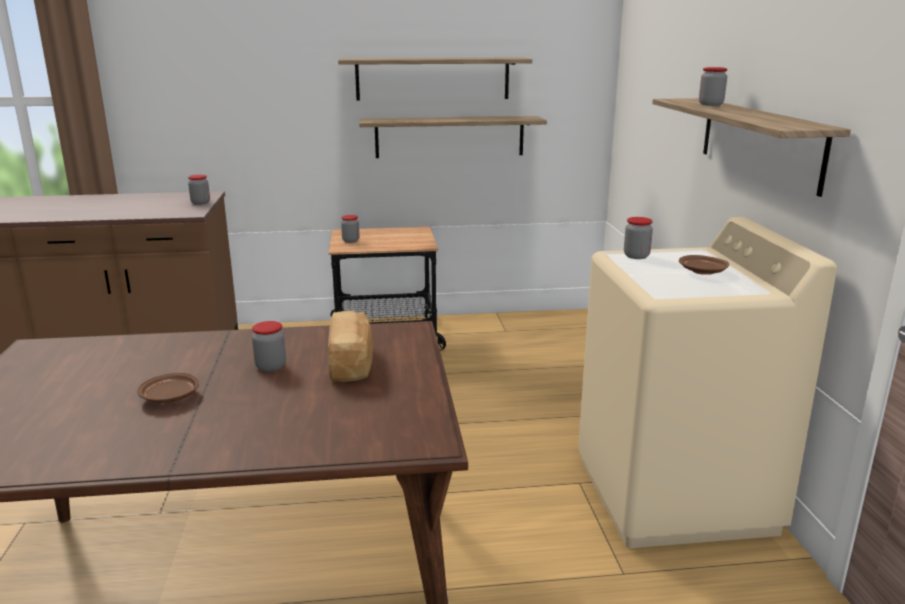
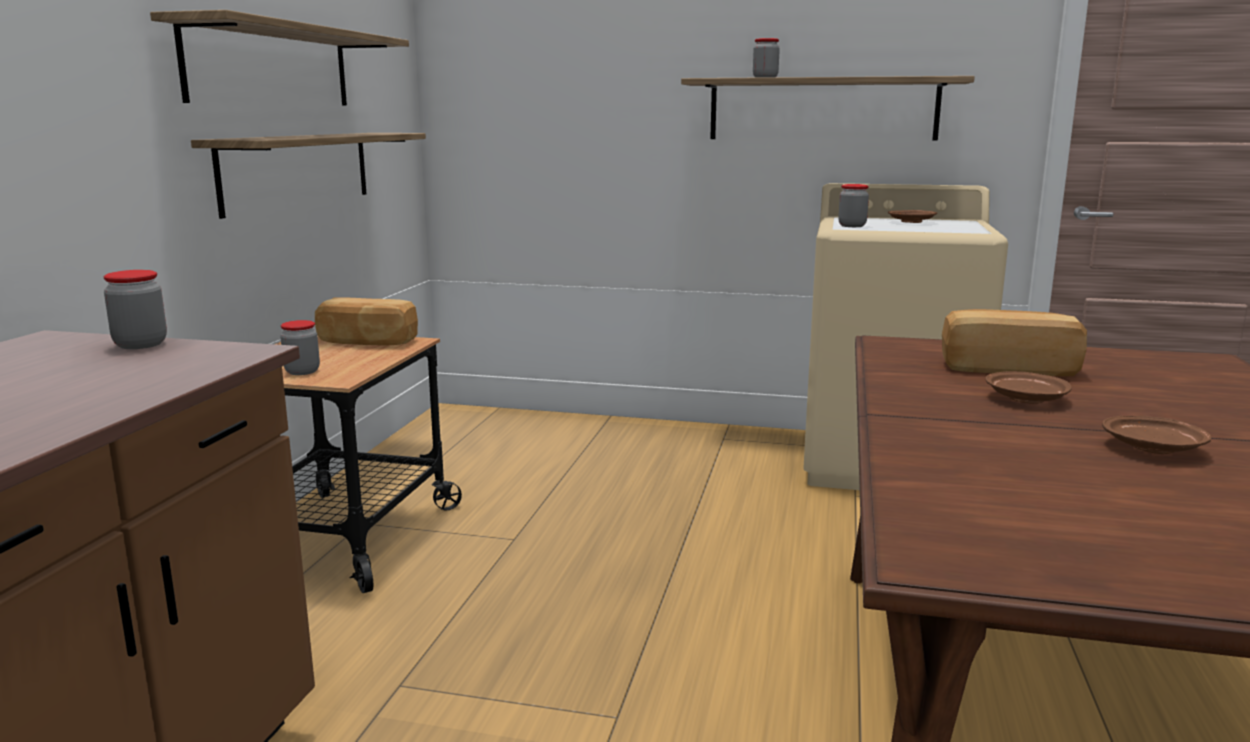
camera: 70 degrees left, 5 degrees down
(271, 367) = (1025, 399): jar -> brown plate
(415, 239) = (367, 342): none -> bread

